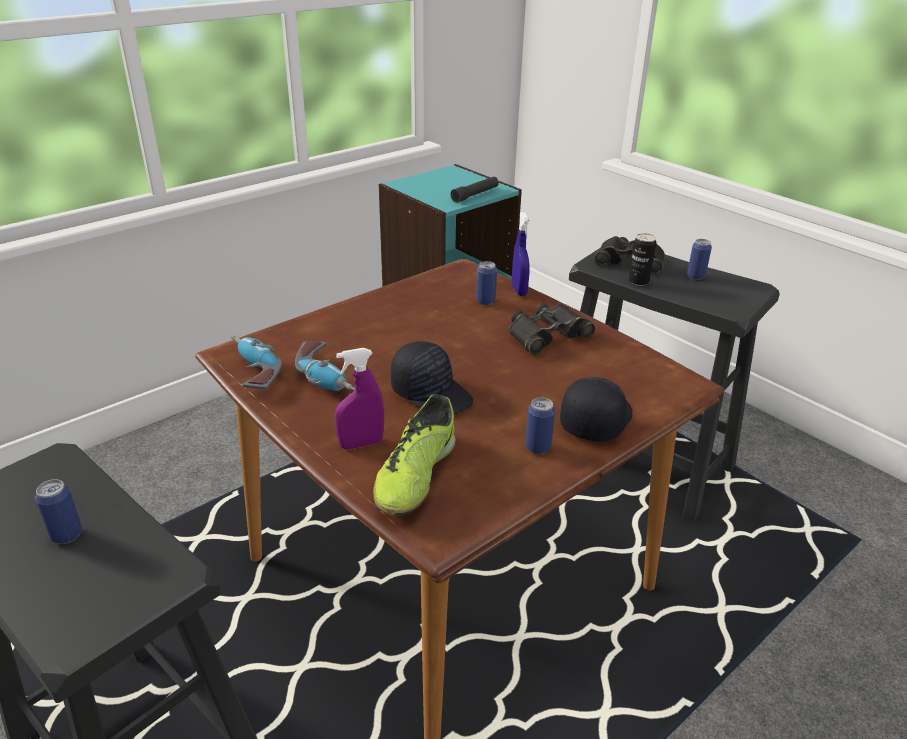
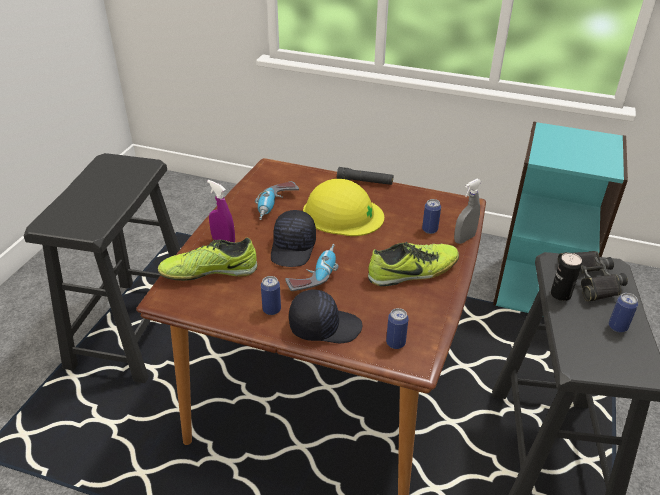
camera: 60 degrees right, 5 degrees up
(67, 535) = (103, 193): can -> can (395, 343)
(251, 372) = (259, 181): power drill -> power drill (314, 275)
(399, 339) = (342, 214): none -> yellow hard hat
(475, 195) = (580, 164): black flashlight -> black flashlight (365, 181)
(519, 290) = (464, 239): blue spray bottle -> grey spray bottle
(547, 335) = (413, 272): black binoculars -> shoe

